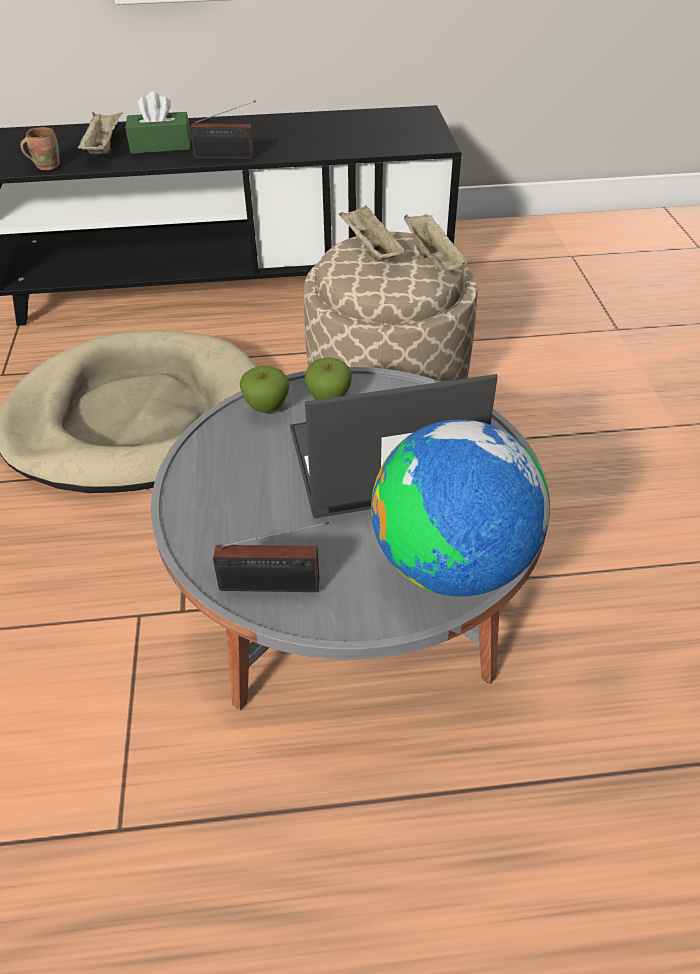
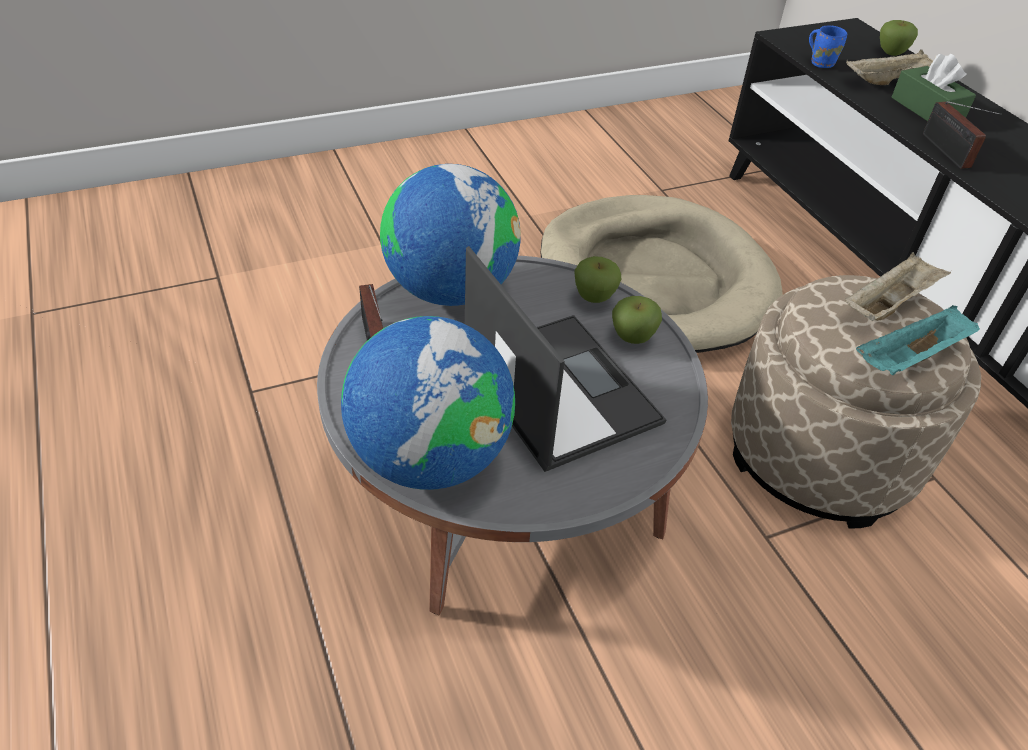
camera: 70 degrees right, 0 degrees up
(46, 166) = (821, 63): brown mug -> blue mug
(60, 132) = (891, 53): none -> apple
(206, 507) = (450, 290): none -> globe
(433, 260) = (909, 359): beige tray -> turquoise tray

